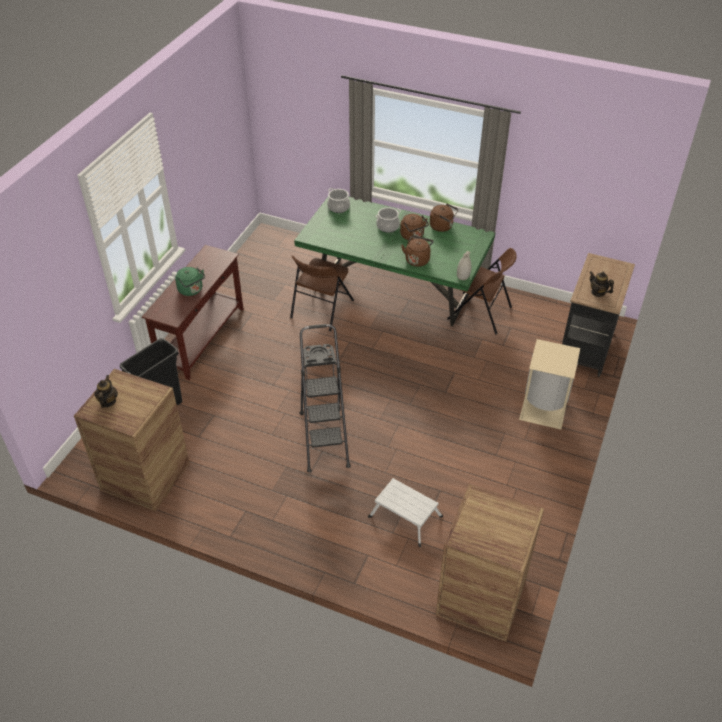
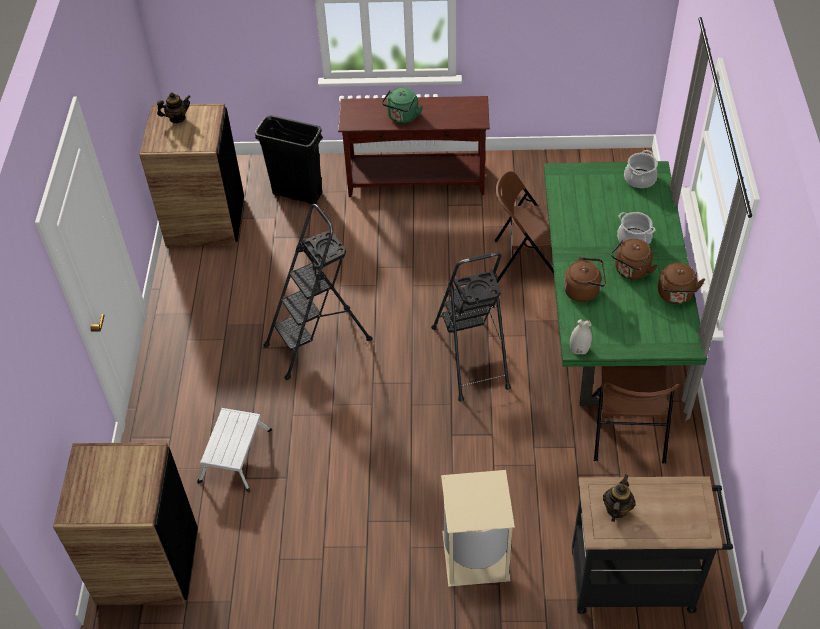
camera: 70 degrees right, 5 degrees up
(386, 363) = (470, 358): none -> step ladder

